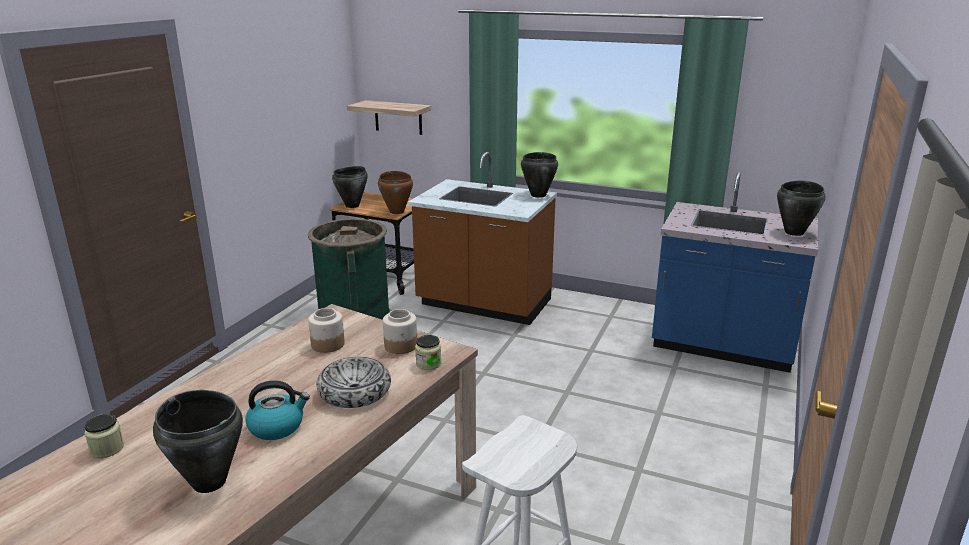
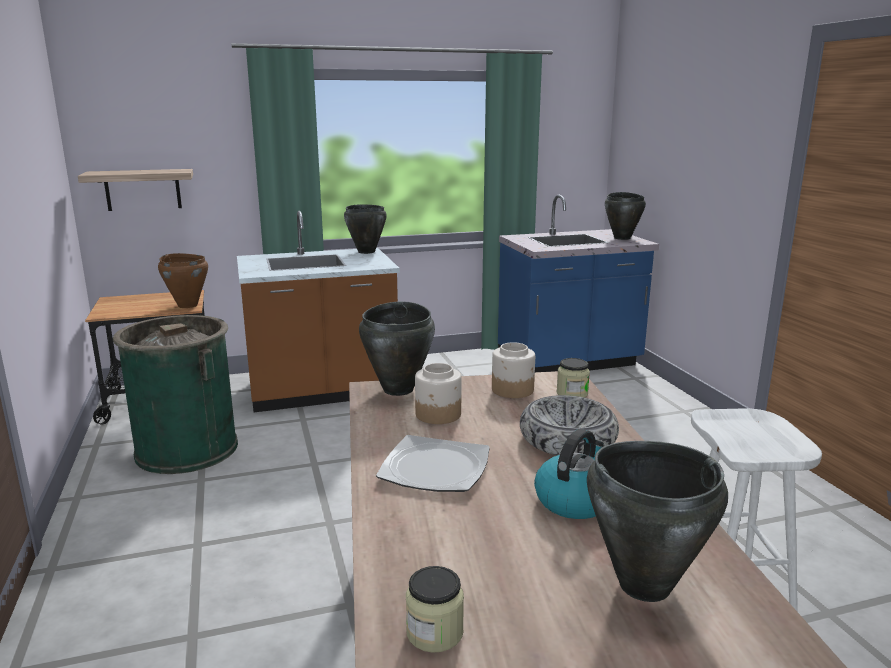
camera: 40 degrees left, 5 degrees down
(260, 376) = (436, 468): none -> plate
(352, 205) = (114, 311): black cooking pot -> black cooking pot (399, 389)

